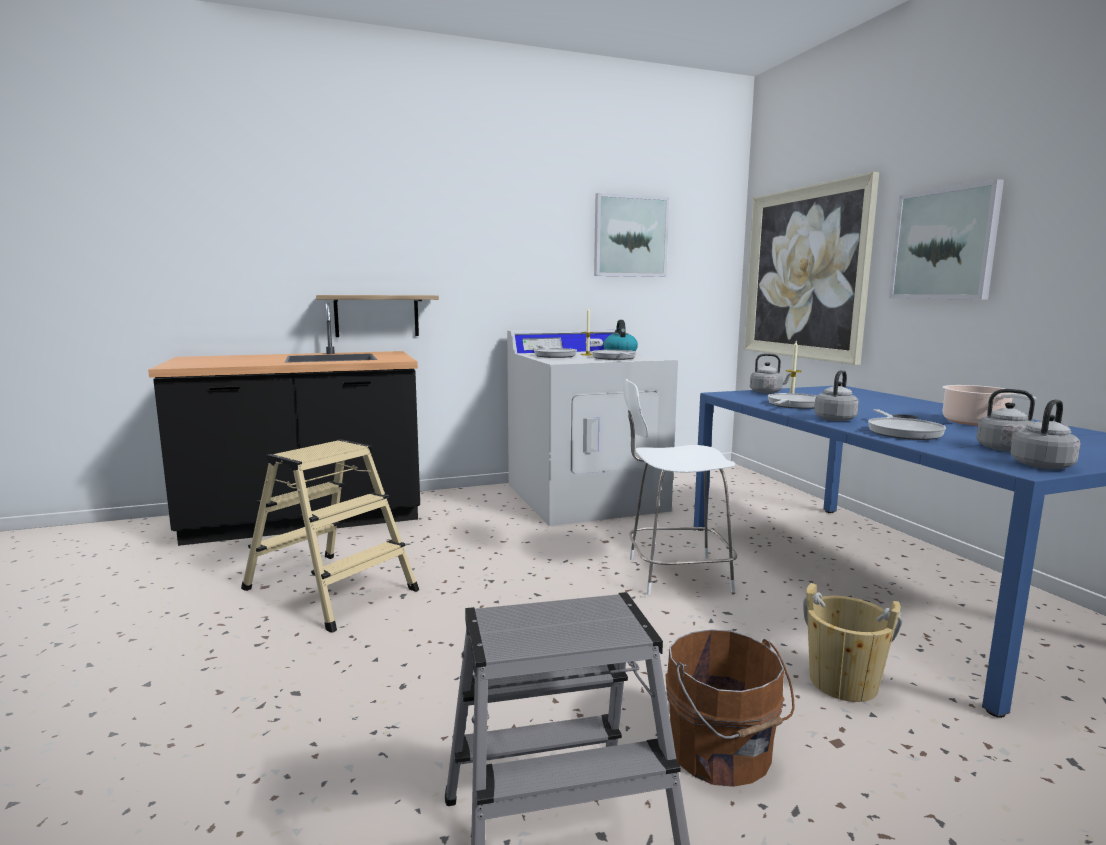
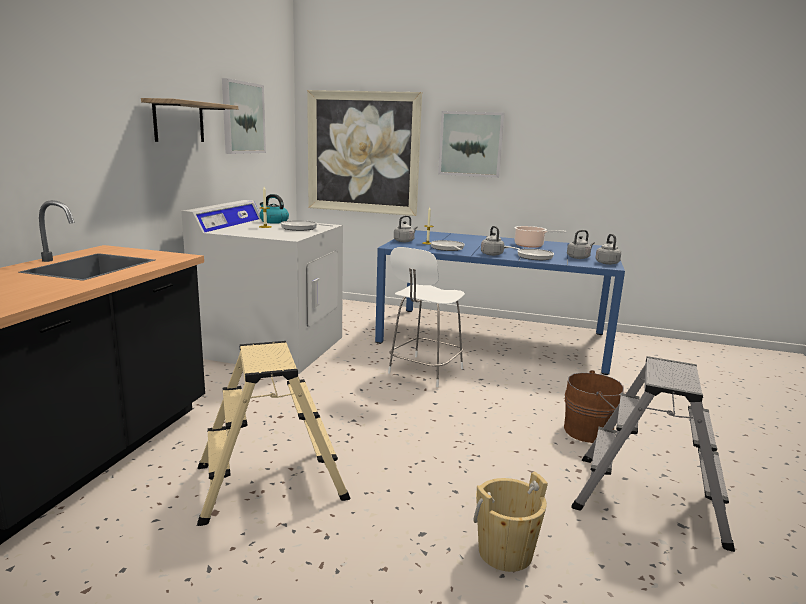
camera: 55 degrees left, 5 degrees up
(377, 315) = (74, 208): shelf -> shelf (179, 121)
(554, 355) = (249, 231): frying pan -> none
(843, 683) = (563, 386): beige bucket -> beige bucket (505, 552)

